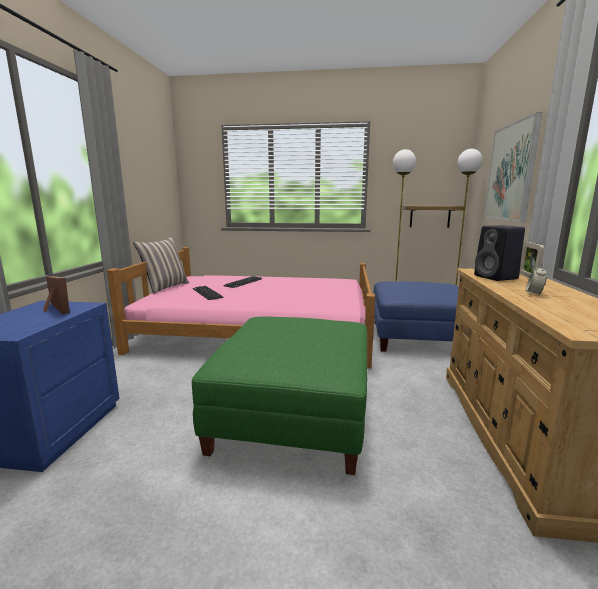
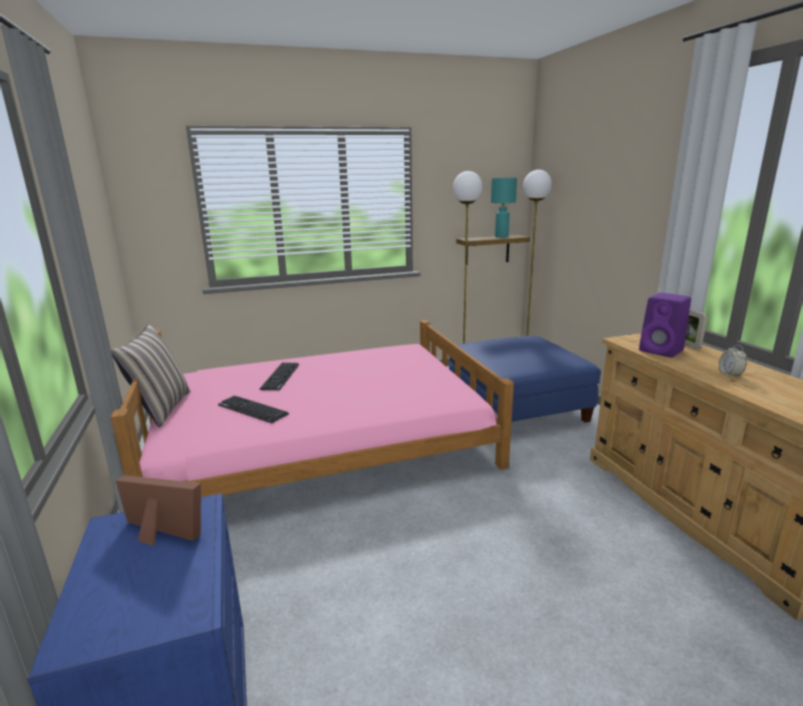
camera: 25 degrees left, 5 degrees up
(293, 413) = (485, 561): green ottoman -> none
(441, 205) = (502, 237): none -> turquoise table lamp
(497, 277) = (662, 351): black speaker -> purple speaker
(511, 172) = (605, 208): picture -> none

